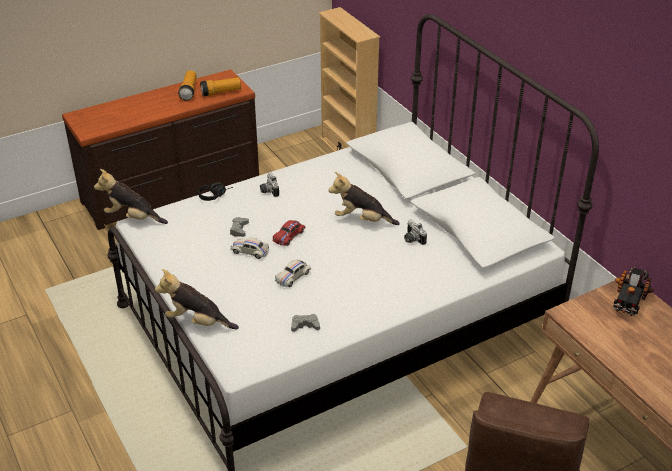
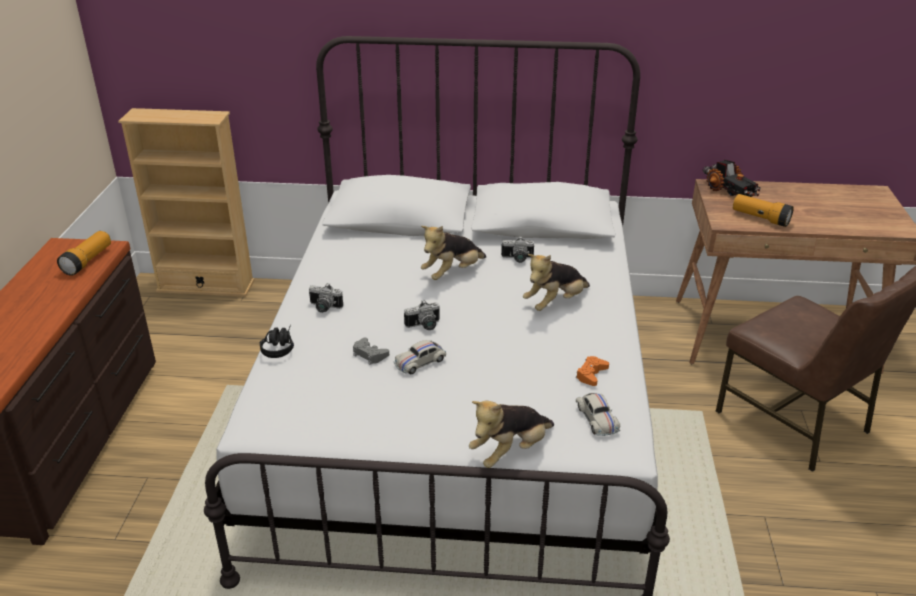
camera: 55 degrees left, 5 degrees down
(132, 218) = (234, 429): plush toy -> plush toy (555, 303)
(189, 91) = (42, 281): flashlight -> flashlight (760, 218)
(289, 236) = (424, 326): red toy car -> camera
(293, 277) = (499, 350): white toy car -> white toy car (597, 419)
(305, 326) = (591, 374): grey game controller -> orange game controller

